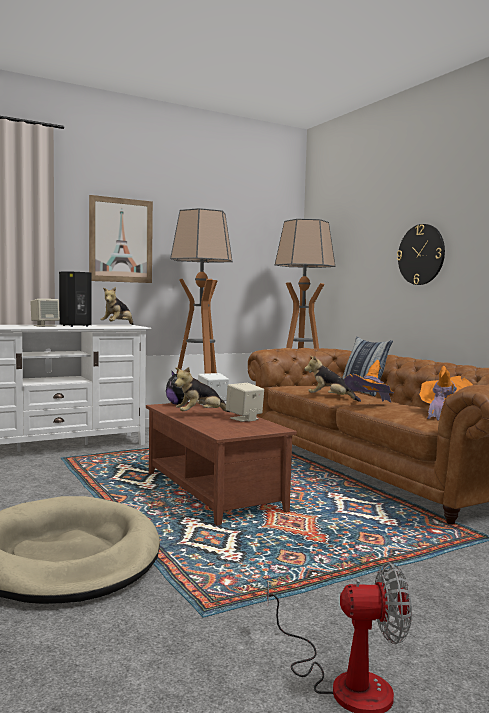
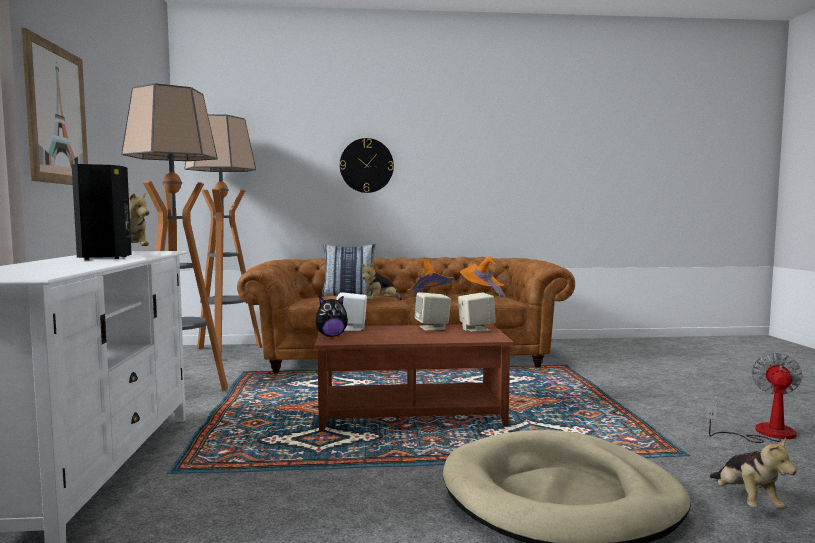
camera: 65 degrees left, 0 degrees up
(45, 326) = (77, 262): beige speaker -> beige speaker (475, 329)
(200, 415) = (400, 335): plush toy -> plush toy (746, 501)

